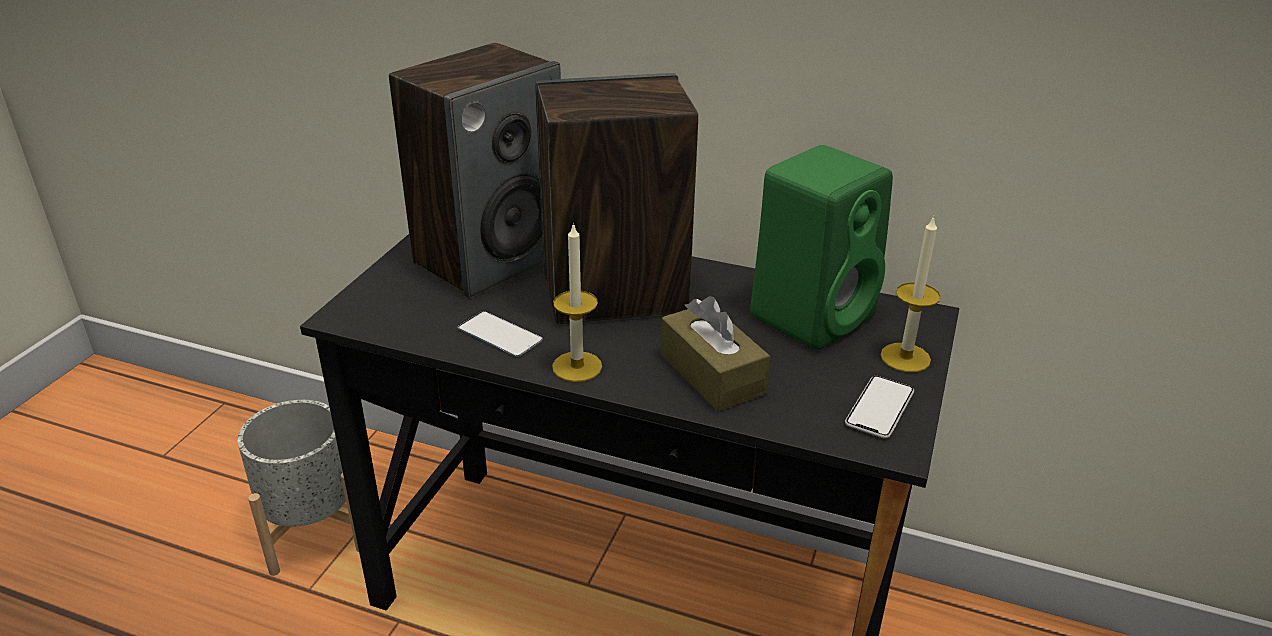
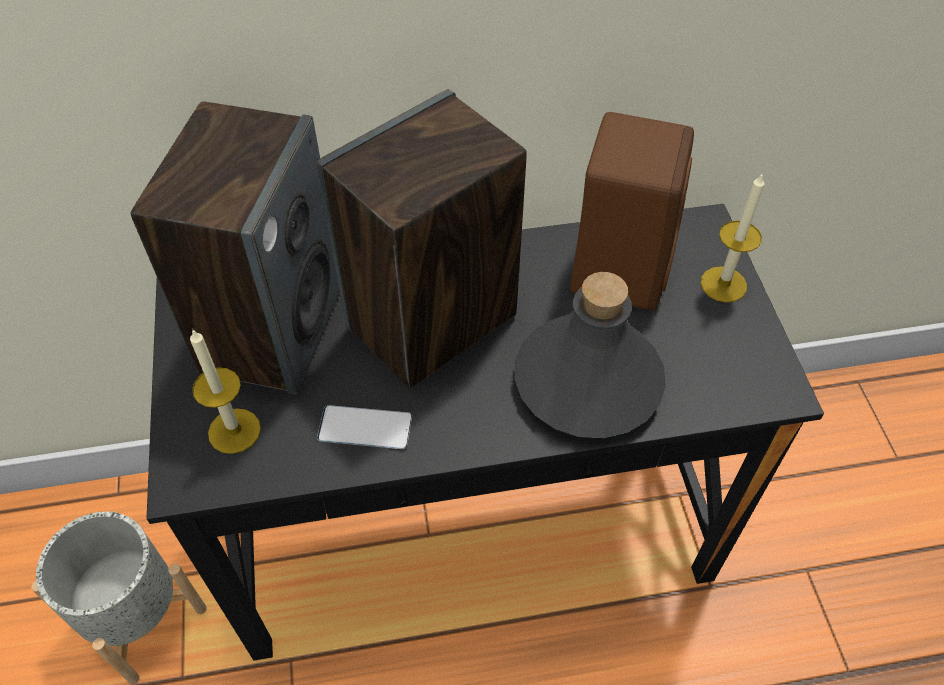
camera: 30 degrees left, 20 degrees up
(577, 366) = (468, 432): candle -> candle (234, 431)
(712, 374) = (589, 382): brown tissue box -> grey bottle
(813, 314) = (619, 266): green speaker -> brown speaker
(879, 408) = (743, 354): phone -> none

